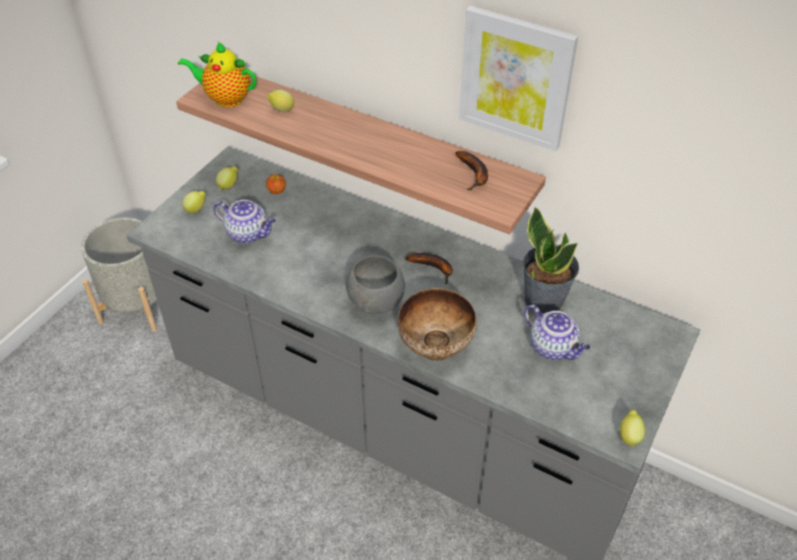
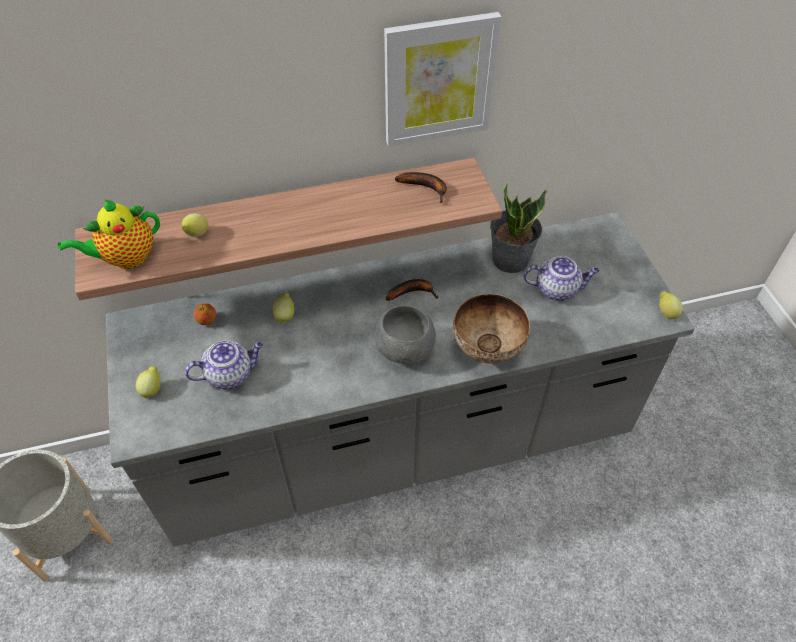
camera: 45 degrees left, 5 degrees up
(229, 185) = (155, 346): lemon -> lemon (285, 315)

